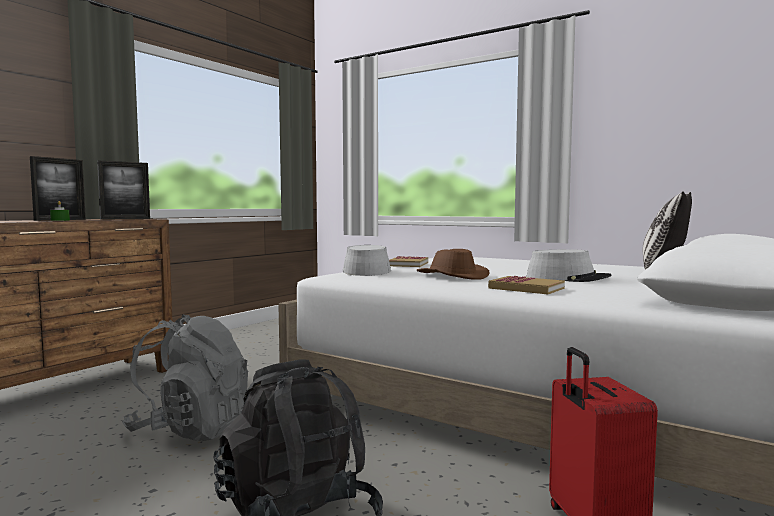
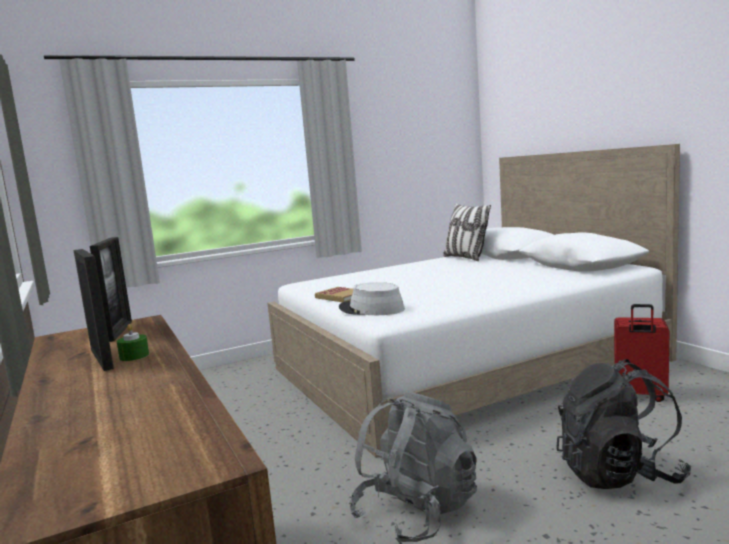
camera: 60 degrees left, 5 degrees up
(451, 276) = (437, 293): brown hat -> none
(526, 288) = (516, 285): book -> none
(567, 278) = (478, 274): grey hat -> none

